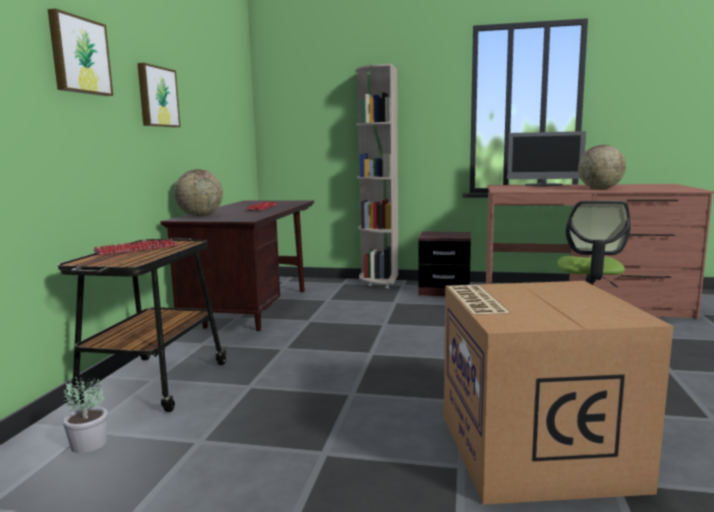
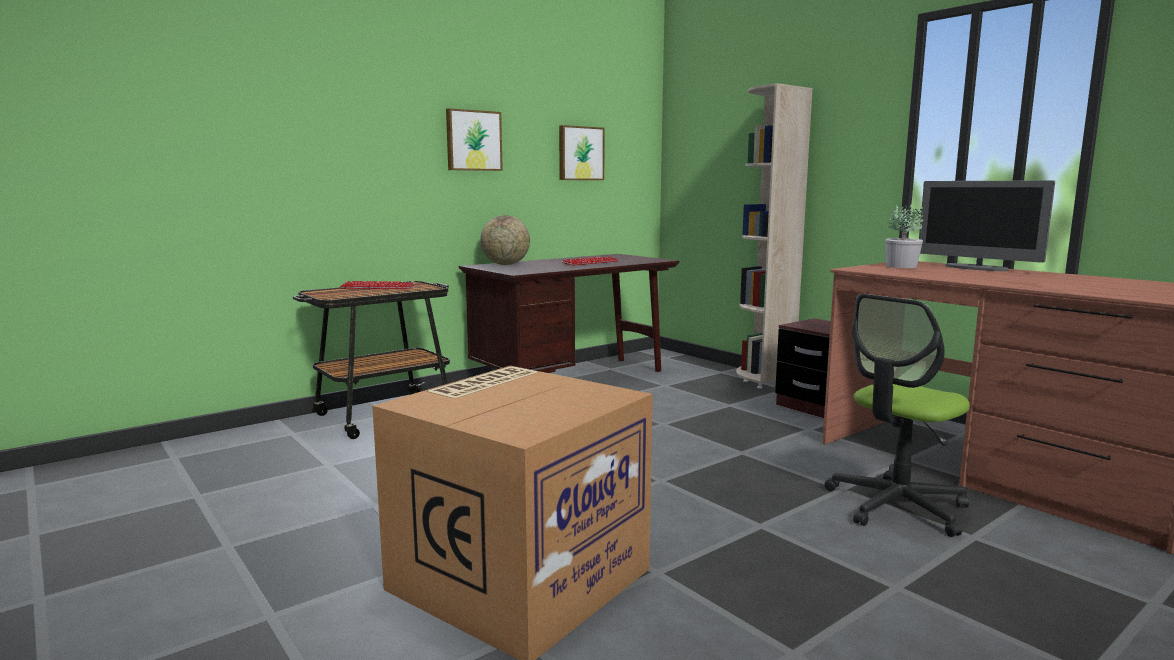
camera: 40 degrees right, 0 degrees up
(79, 56) = (364, 109): picture -> picture (580, 153)
(89, 444) = (276, 442): potted plant -> potted plant (901, 266)
(600, 189) = (1019, 282): globe -> none

